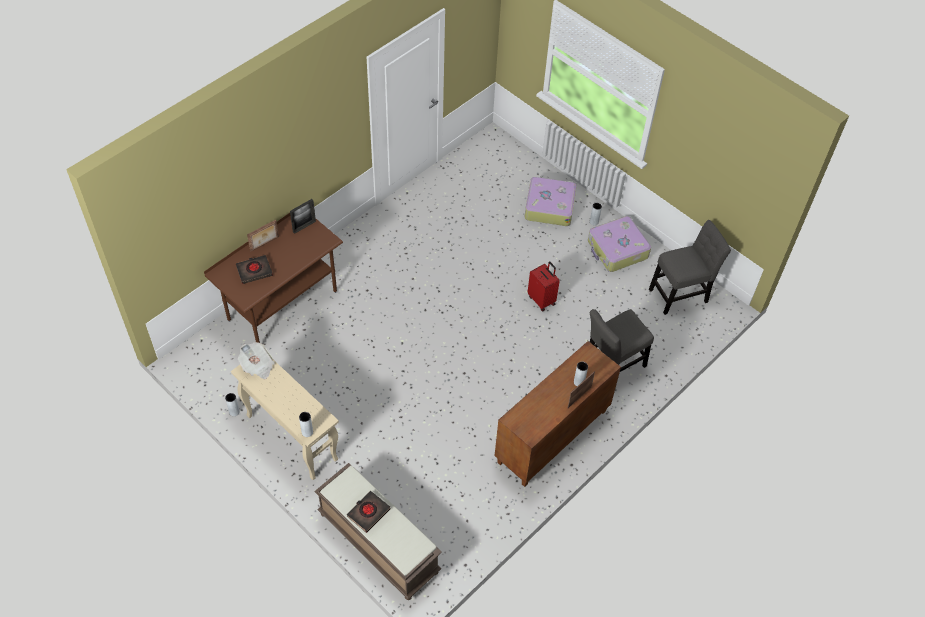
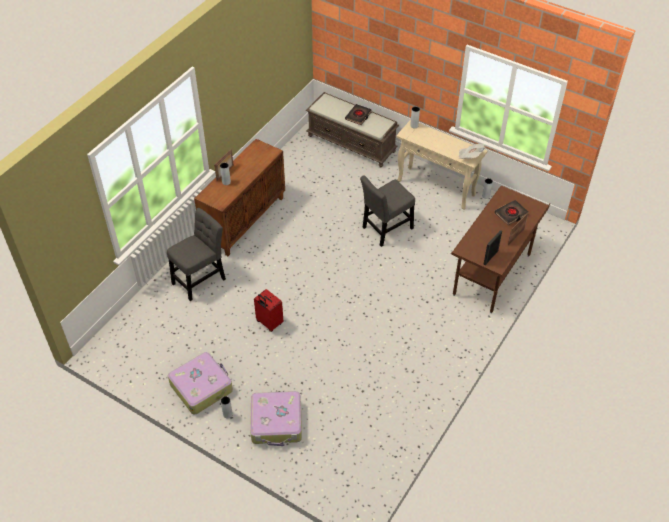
camera: 170 degrees right, 5 degrees down
(681, 294) = (138, 353): grey chair -> grey chair (385, 229)

